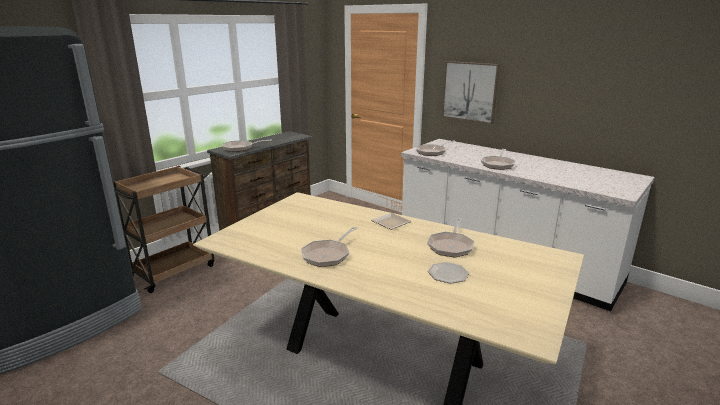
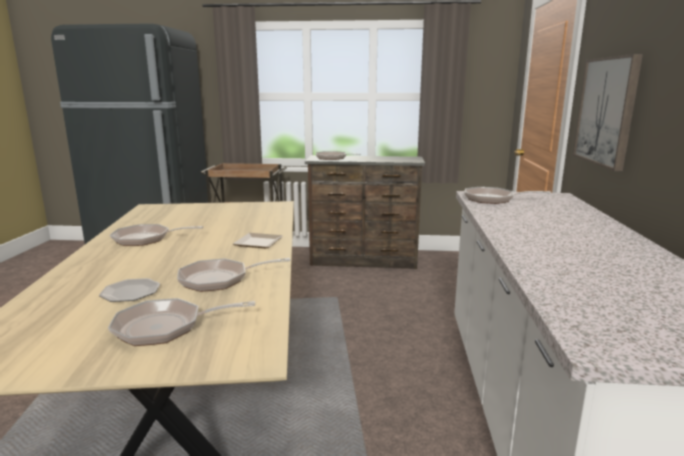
camera: 55 degrees right, 5 degrees down
(498, 164) = (528, 232): frying pan -> frying pan (166, 327)

